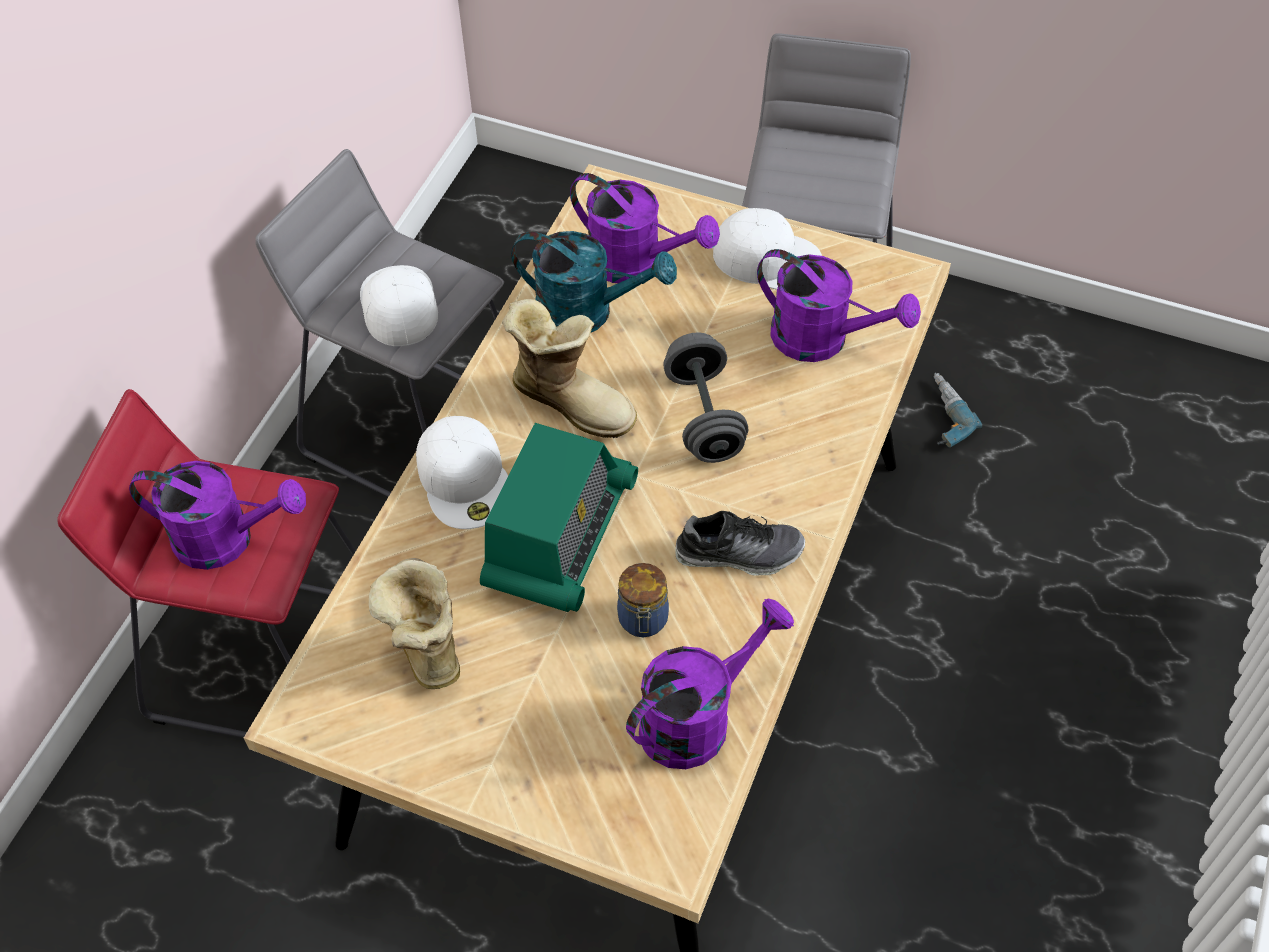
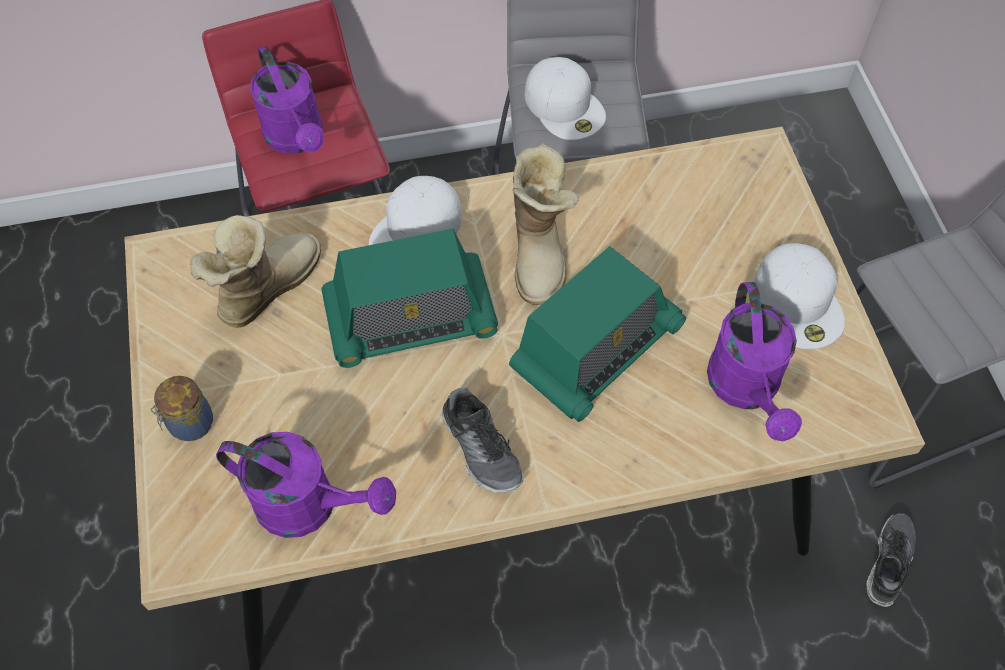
camera: 55 degrees right, 5 degrees up
(398, 305) = (565, 105): white cap -> white cap turned 105 degrees clockwise
(588, 312) = (633, 213): turquoise watering can -> none
(637, 263) = (710, 216): purple watering can -> none
(643, 620) = (372, 417): jar -> jar (189, 424)
(704, 416) = (595, 349): grey dumbbell -> radio
(940, 415) = (888, 562): power drill -> shoe

